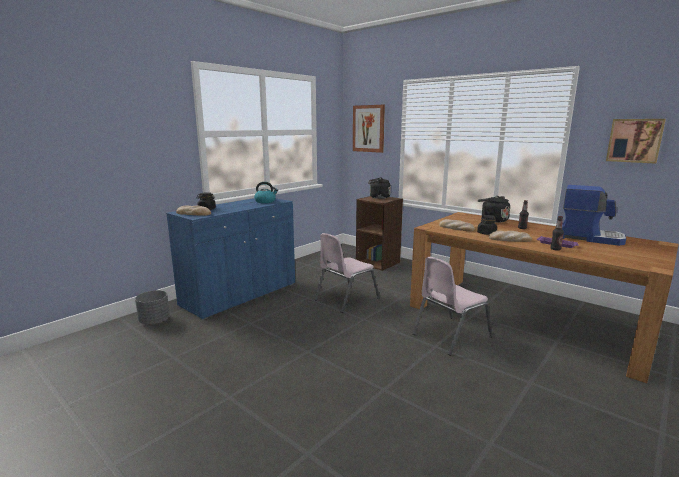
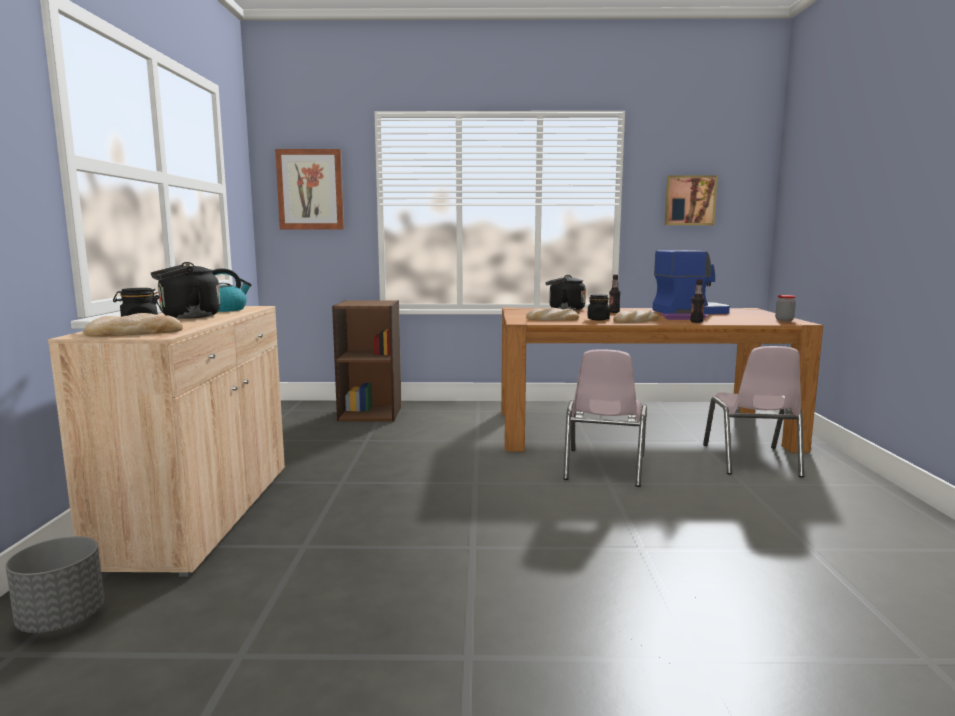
camera: 40 degrees left, 5 degrees down
(240, 295) = (201, 514): blue cabinet -> beige cabinet
(346, 299) = (405, 467): pink chair -> pink chair (750, 460)
(378, 197) = (360, 302): black kettle -> black kettle (187, 317)
(648, 262) = (784, 320): none -> jar

